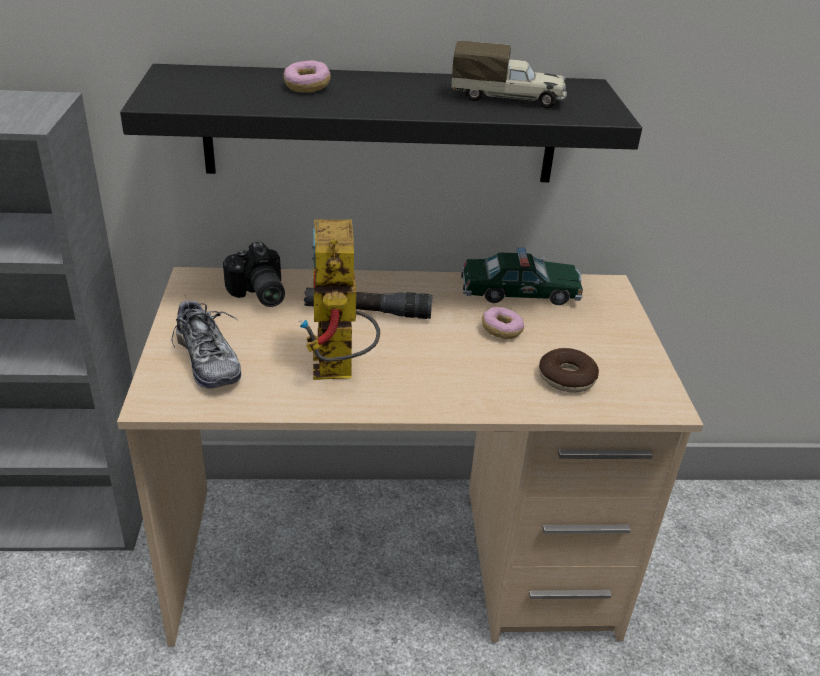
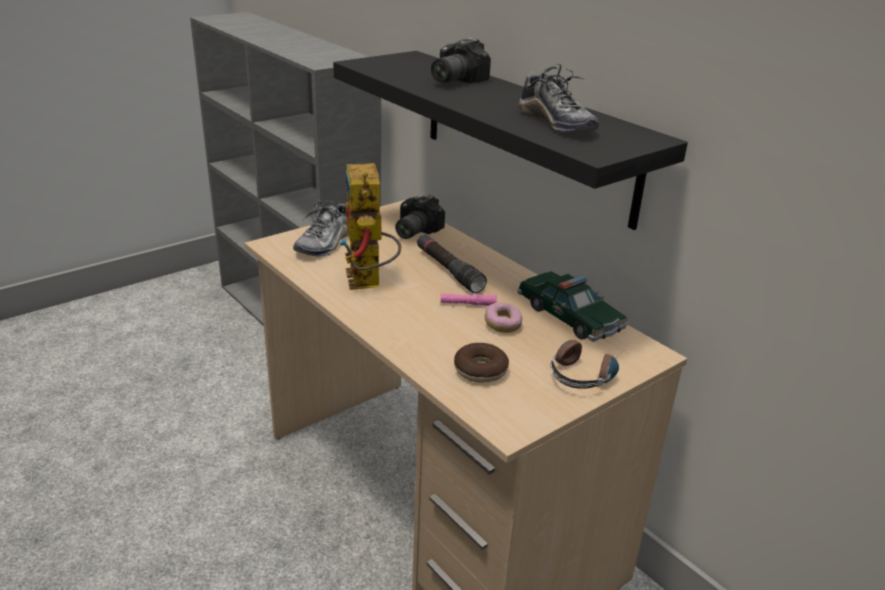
camera: 55 degrees right, 5 degrees down
(307, 87) = (452, 80): donut -> camera
(339, 371) = (368, 283): toy robot -> toy robot turned 60 degrees counterclockwise
(446, 332) = (468, 304): none -> pink flashlight
(508, 98) = (556, 122): toy truck -> shoe
(611, 327) = (585, 371): none -> headphones

